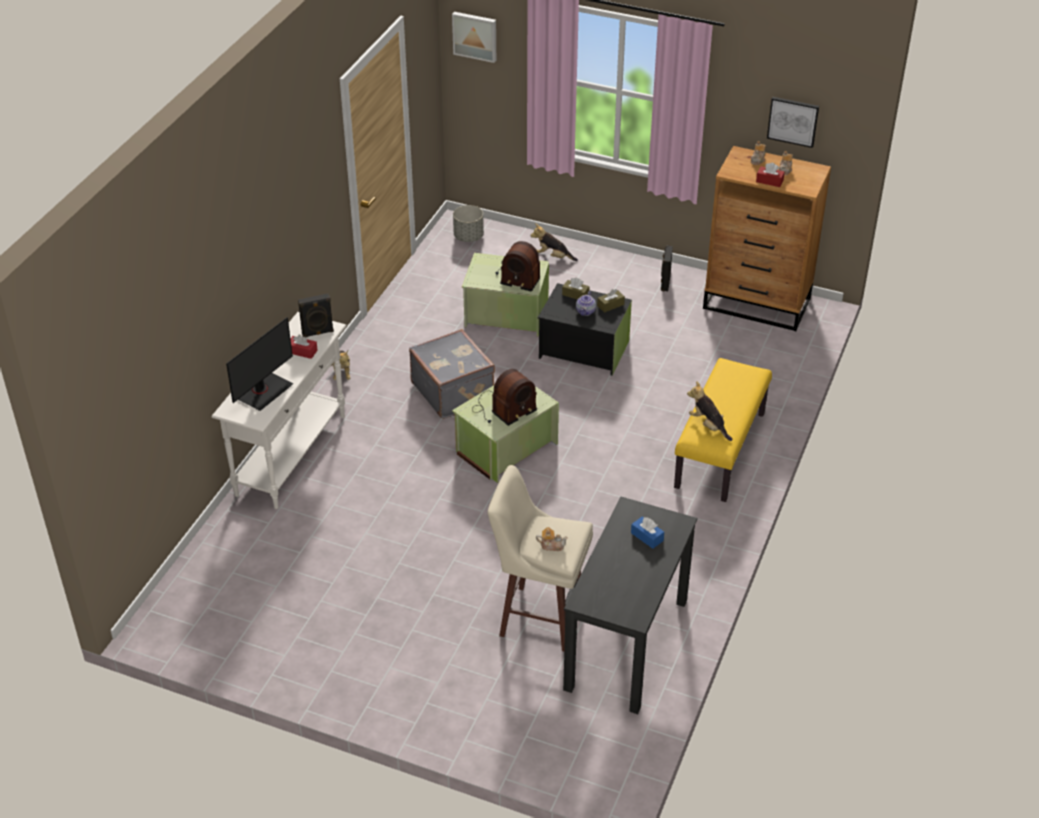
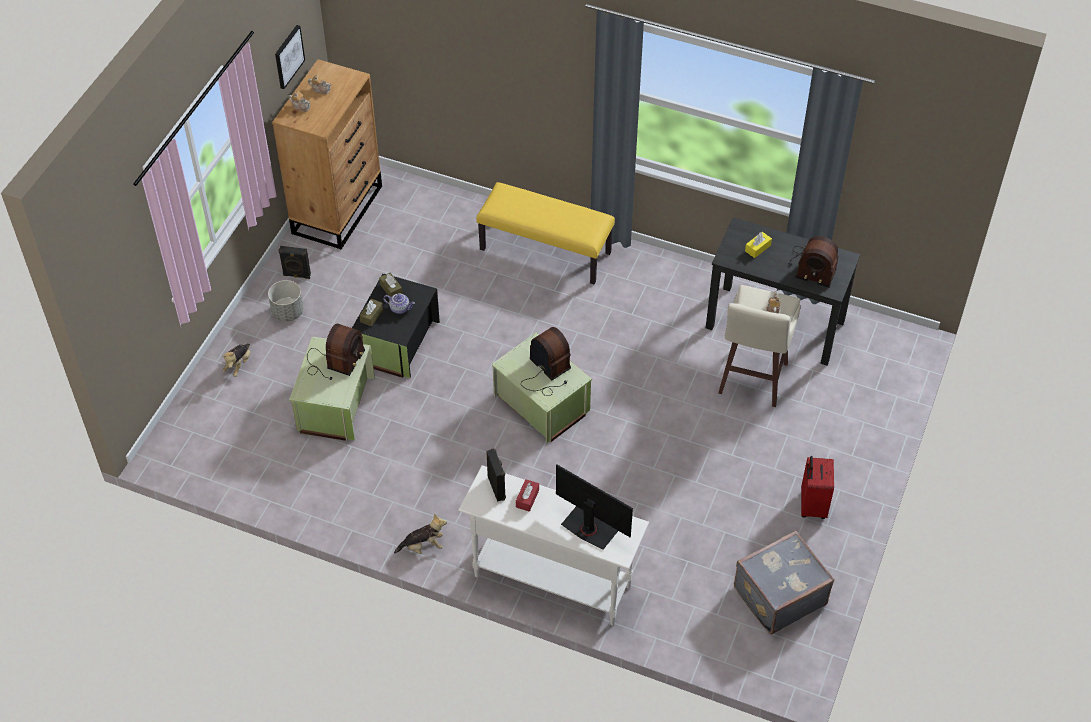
camera: 90 degrees left, 10 degrees up
(359, 659) = (811, 505): none -> red suitcase
(453, 391) = (457, 447): grey suitcase -> grey suitcase (778, 595)
(468, 237) = (190, 440): grey planter -> grey planter (287, 312)
(475, 36) = (105, 279): picture -> none
(620, 584) = (812, 266): none -> radio
(647, 537) = (757, 248): blue tissue box -> yellow tissue box
(708, 425) = (576, 225): plush toy -> none
(769, 181) = (339, 101): red tissue box -> none

